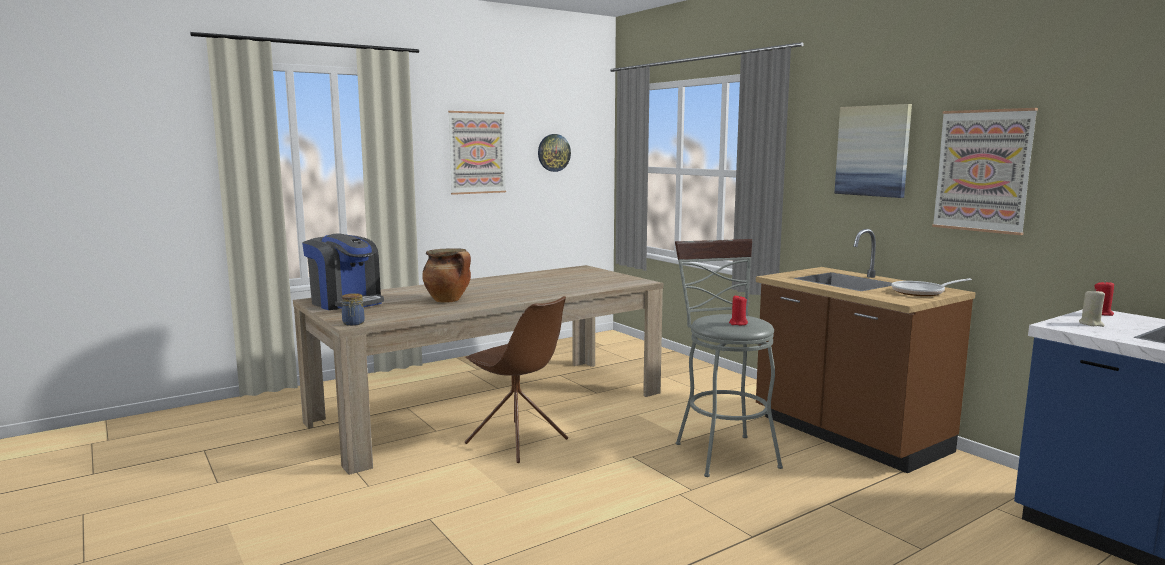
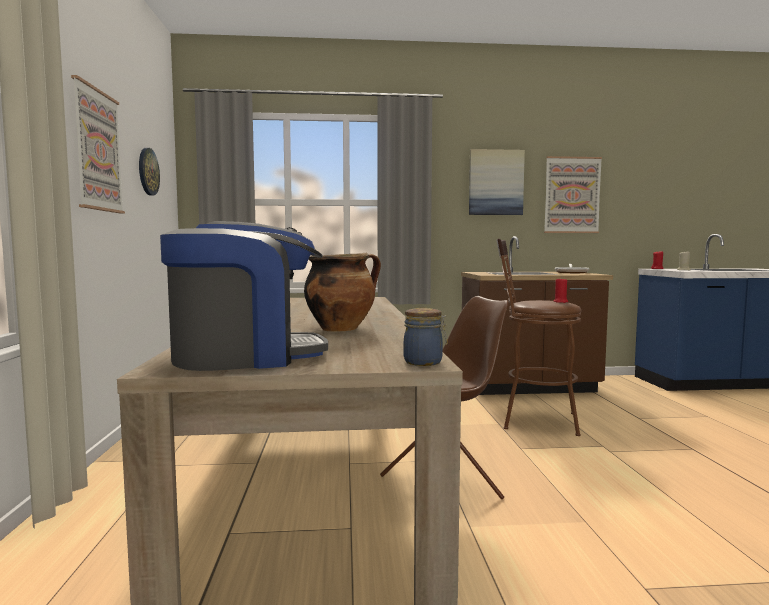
camera: 60 degrees left, 5 degrees down
(722, 451) = (532, 420): grey stool -> brown stool

